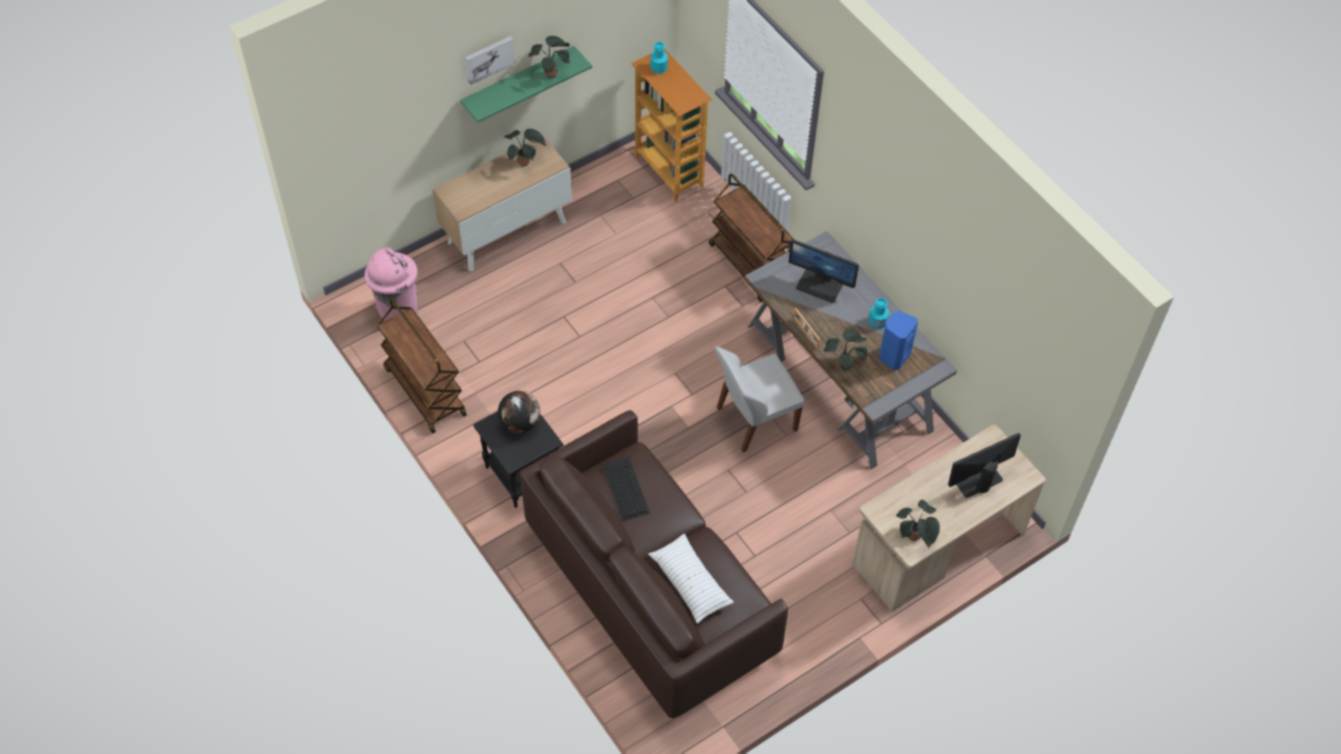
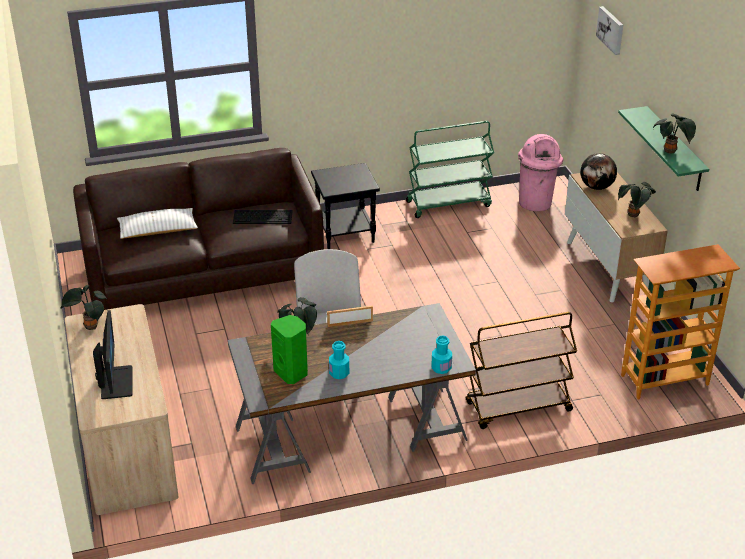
camera: 110 degrees right, 20 degrees down
(424, 391) = (449, 203): brown cart -> green cart
(489, 59) = (668, 90): picture -> picture (611, 30)
(520, 423) = (354, 181): globe -> globe (596, 187)
(659, 68) = (707, 259): turquoise bottle -> turquoise bottle (441, 368)
(820, 285) = (404, 347): monitor -> none
(893, 356) = (292, 373): blue speaker -> green speaker

